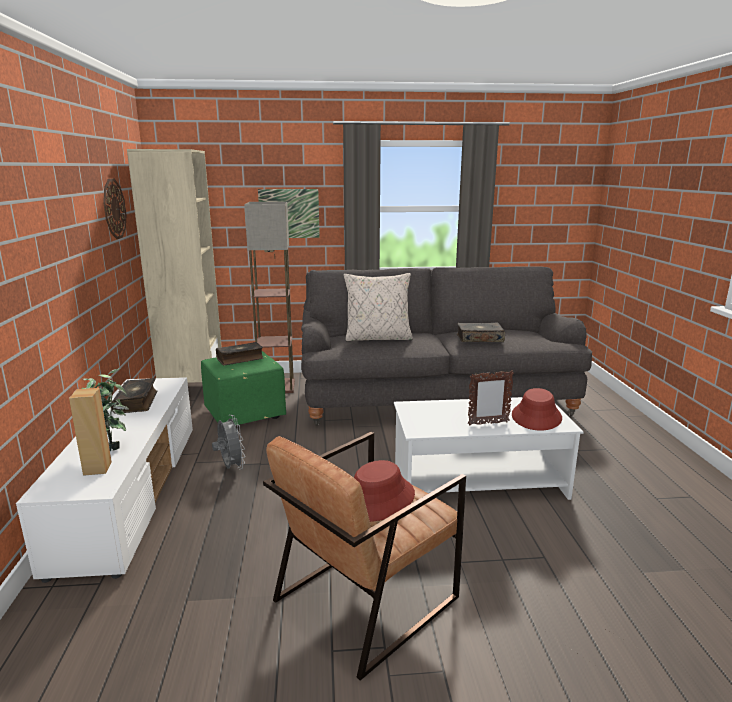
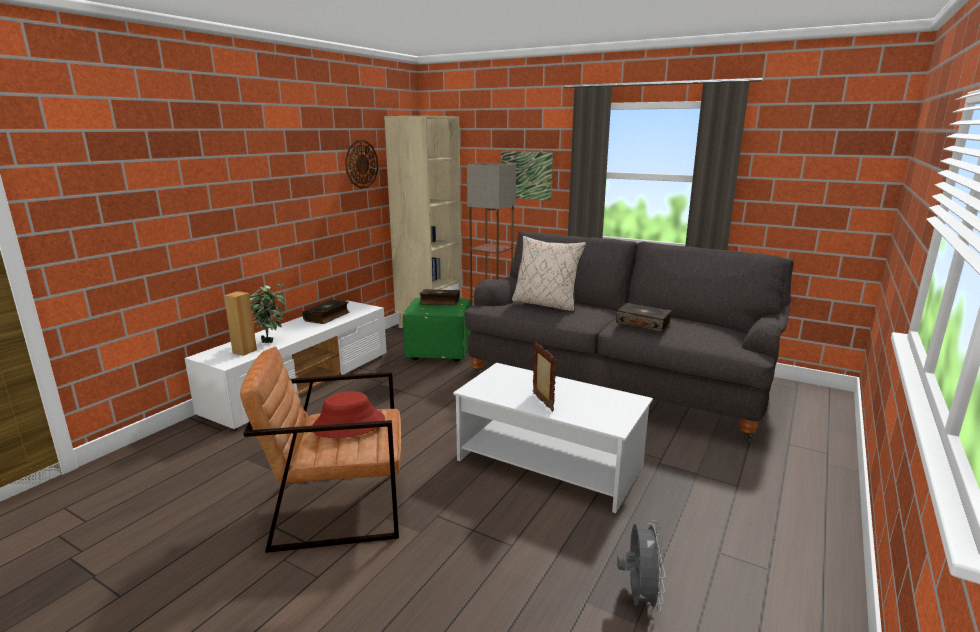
camera: 35 degrees right, 0 degrees up
(230, 467) = (378, 387): grey fan -> grey fan (639, 598)
(488, 423) = (542, 402): picture frame -> picture frame turned 135 degrees counterclockwise
(536, 417) = (601, 411): red hat -> none

